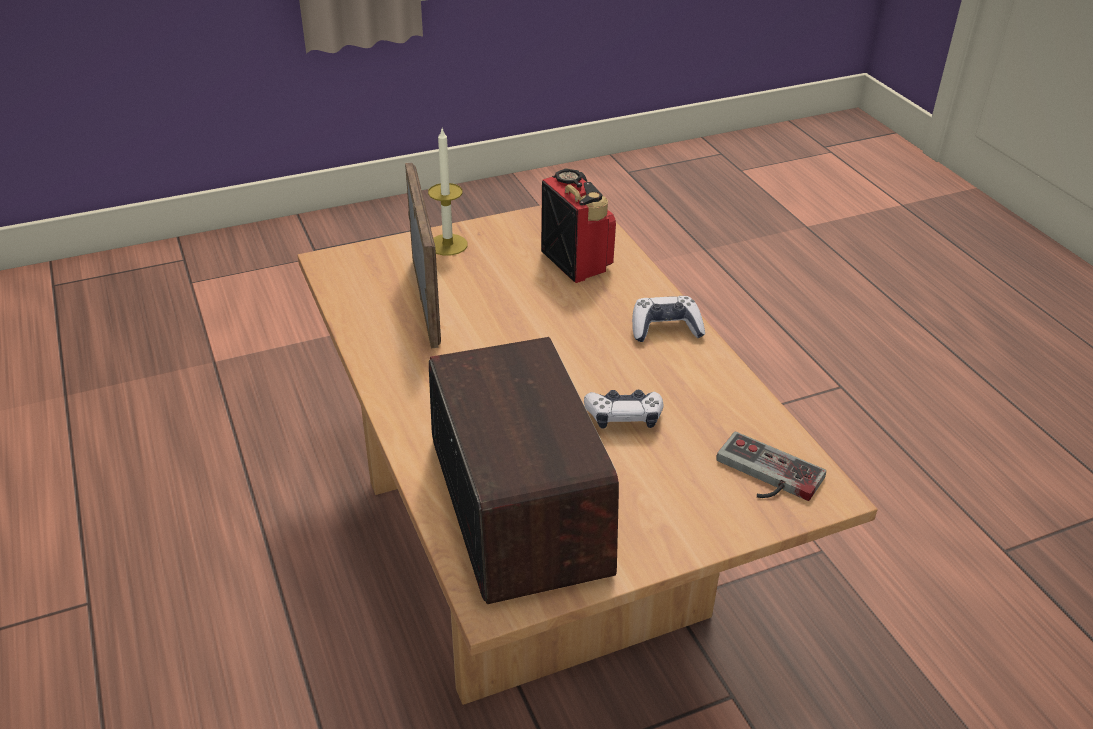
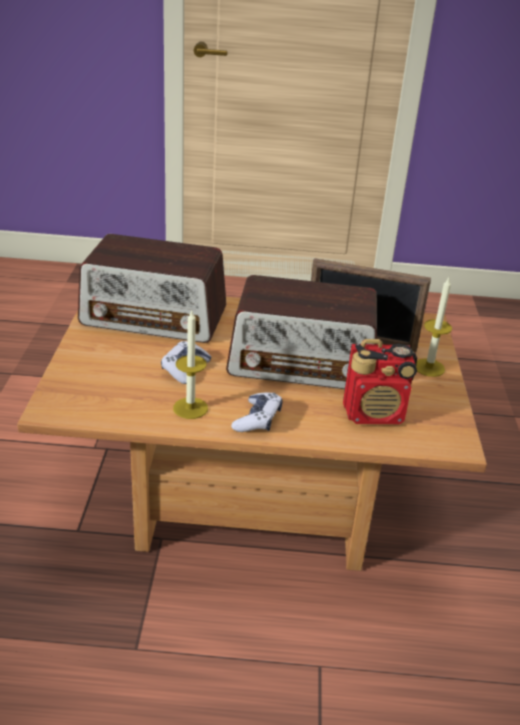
camera: 115 degrees right, 5 degrees down
(520, 329) = (303, 363): none -> radio
(696, 381) = (190, 408): none -> candle
(764, 476) = (87, 395): game controller -> none

